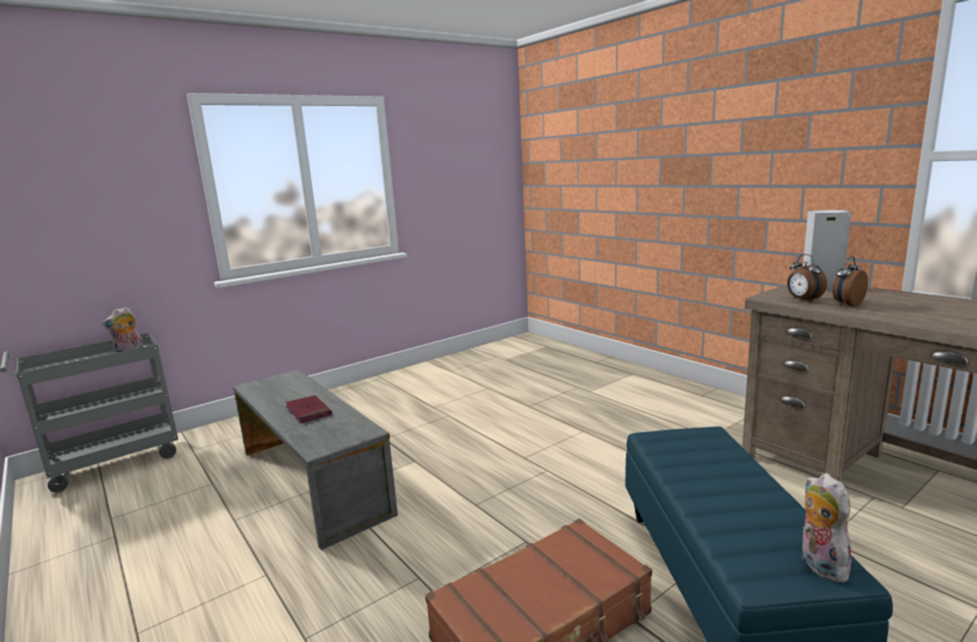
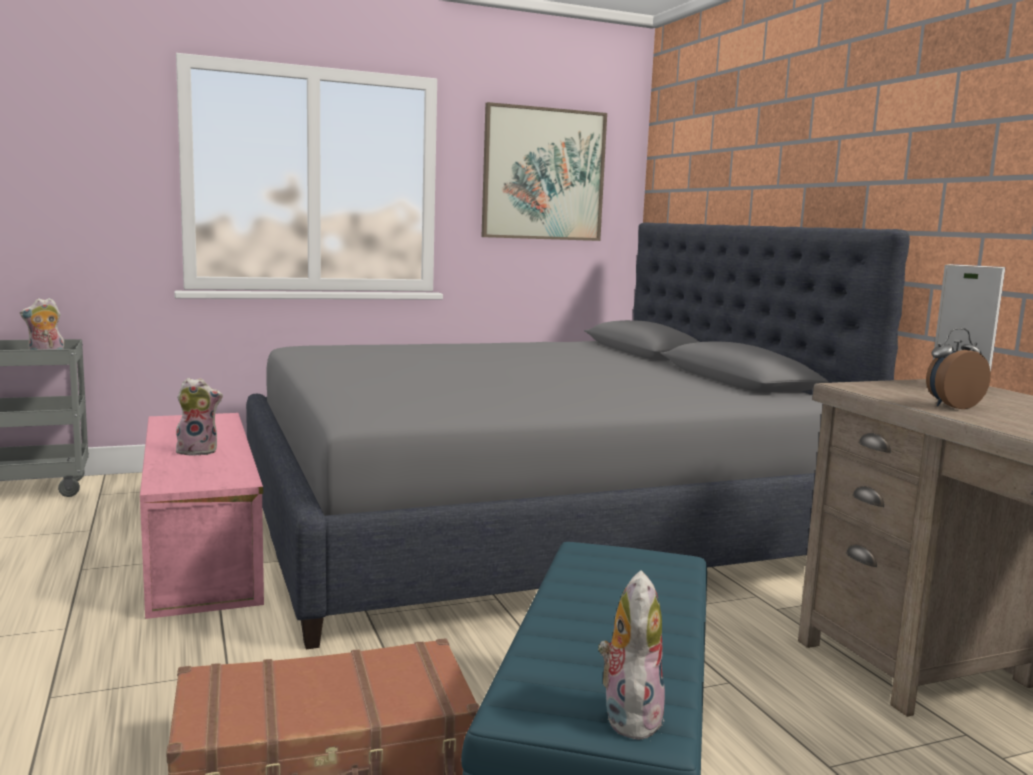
camera: 15 degrees right, 5 degrees down
(308, 411) = (198, 451): red book -> plush toy
(315, 481) = (203, 550): grey bench -> pink bench
(460, 159) = (543, 174): none -> picture
(514, 404) = (525, 519): none -> grey bed
(803, 300) = (894, 394): alarm clock -> none

